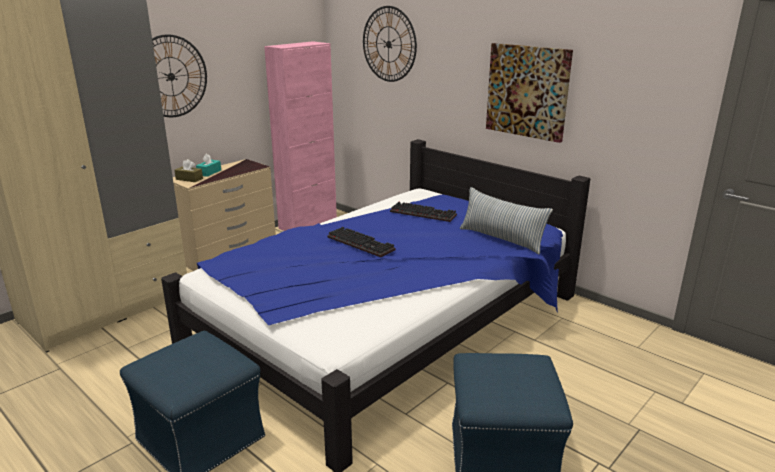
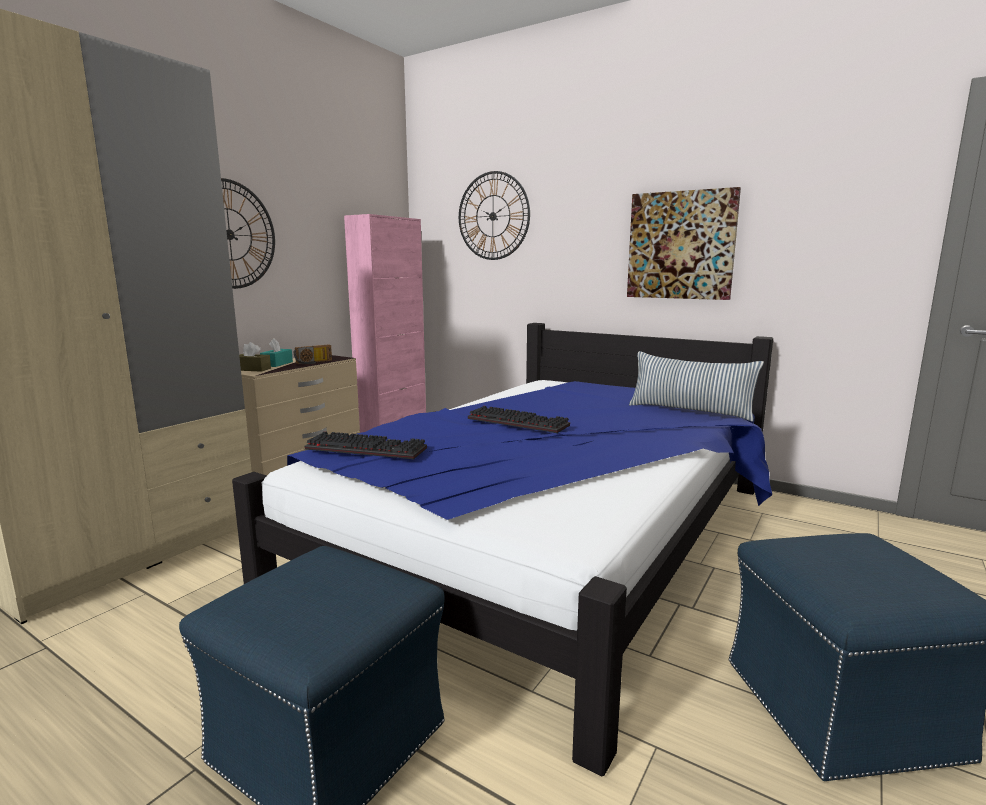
camera: 10 degrees left, 10 degrees down
(236, 172) = (314, 362): none -> radio
(424, 213) = (572, 395): keyboard -> keyboard (369, 448)

